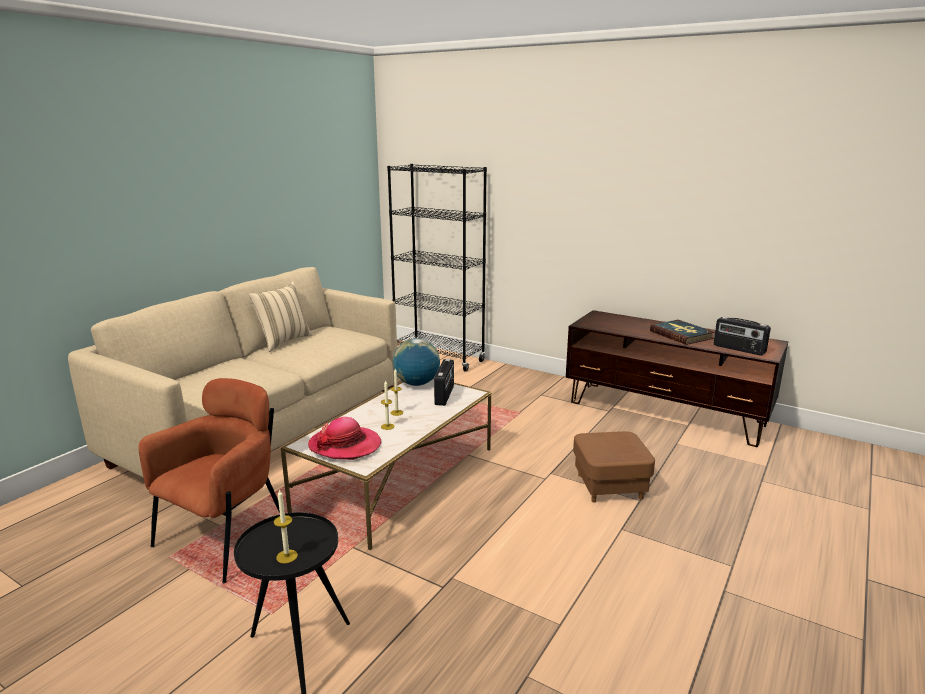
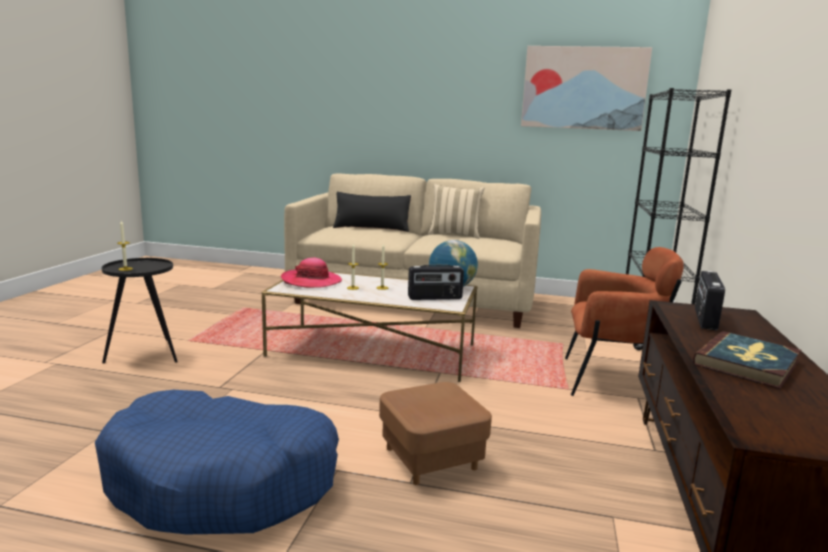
camera: 70 degrees right, 5 degrees down
(203, 372) = (371, 228): none -> black pillow
(226, 538) = (267, 315): brown armchair -> brown armchair (610, 380)
(312, 160) = (583, 88): none -> picture
(634, 588) = (223, 481): none -> blue dog bed
(739, 349) = (751, 409): radio -> radio (704, 319)

